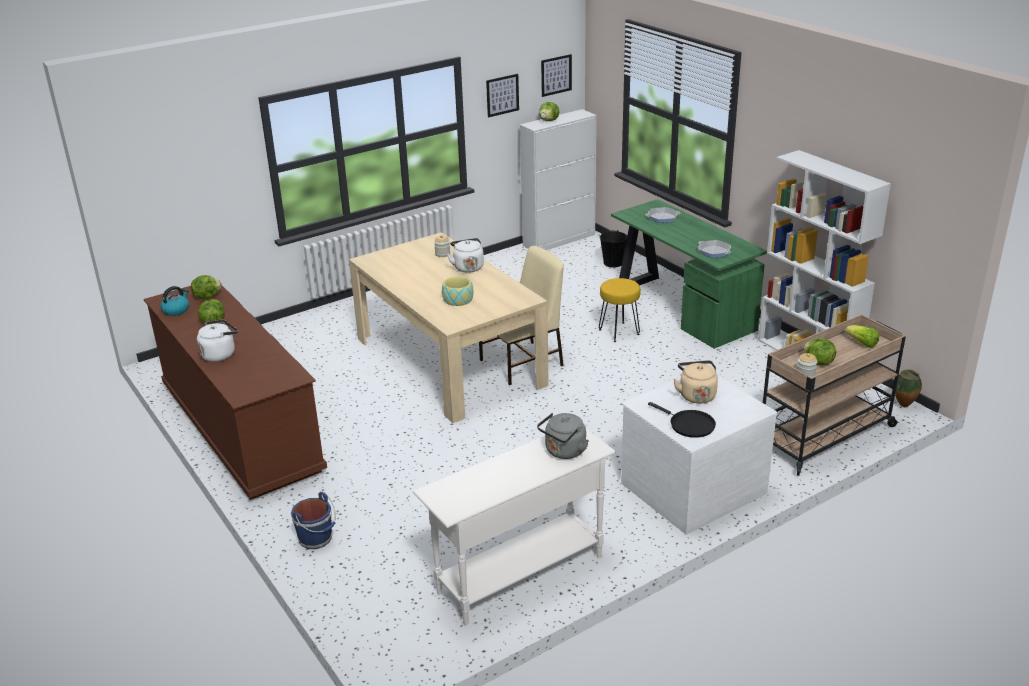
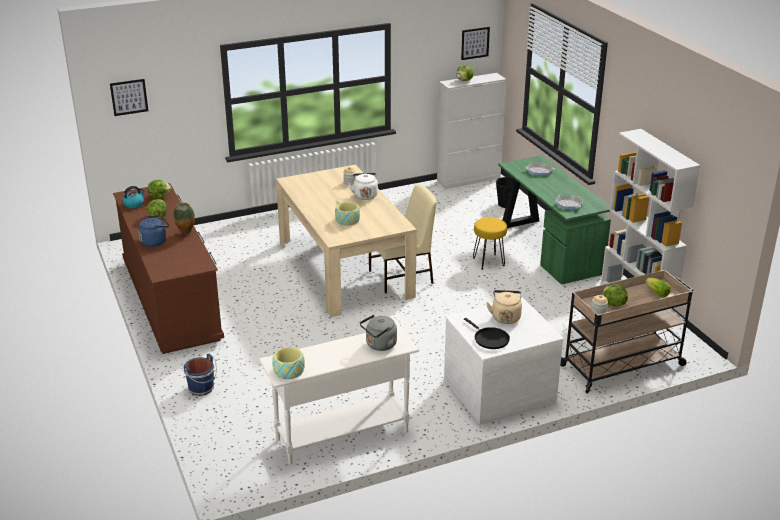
camera: 10 degrees right, 0 degrees up
(220, 354) = (155, 241): white kettle -> blue kettle
(459, 502) = (289, 370): none -> bowl
(502, 95) = (426, 56): picture -> picture (129, 97)
(904, 406) = (700, 351): vase -> vase (186, 233)

